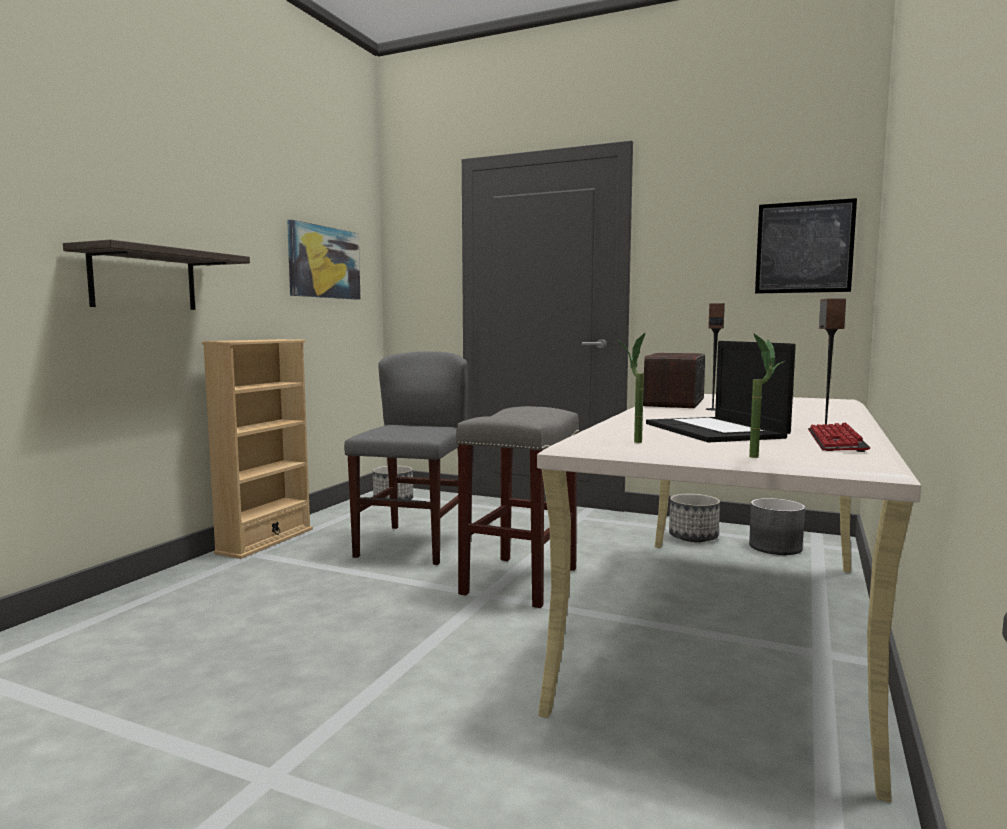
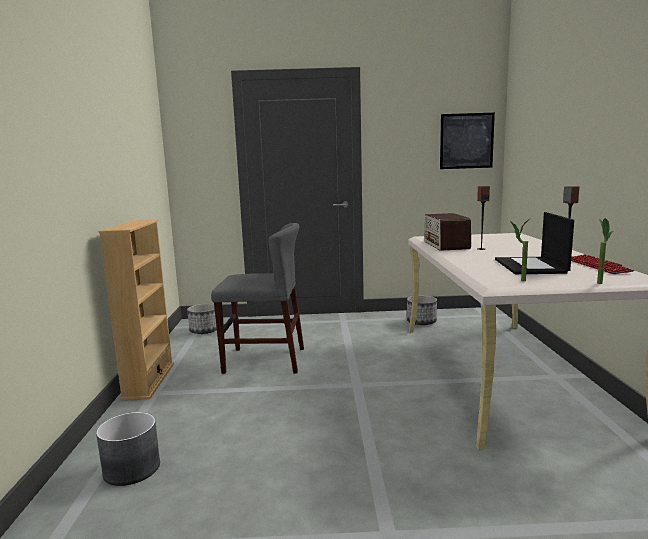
camera: 25 degrees left, 5 degrees up
(144, 280) = (61, 184): shelf -> none
(324, 262) = (141, 153): picture -> none
(414, 544) = (264, 360): grey chair -> grey chair turned 105 degrees clockwise
(520, 580) = (363, 370): grey stool -> none
(716, 431) = (531, 266): laptop -> laptop turned 45 degrees clockwise
(775, 547) = (468, 320): grey planter -> grey planter (132, 469)

